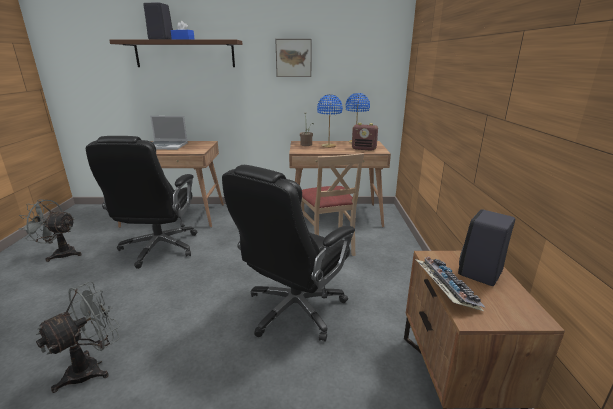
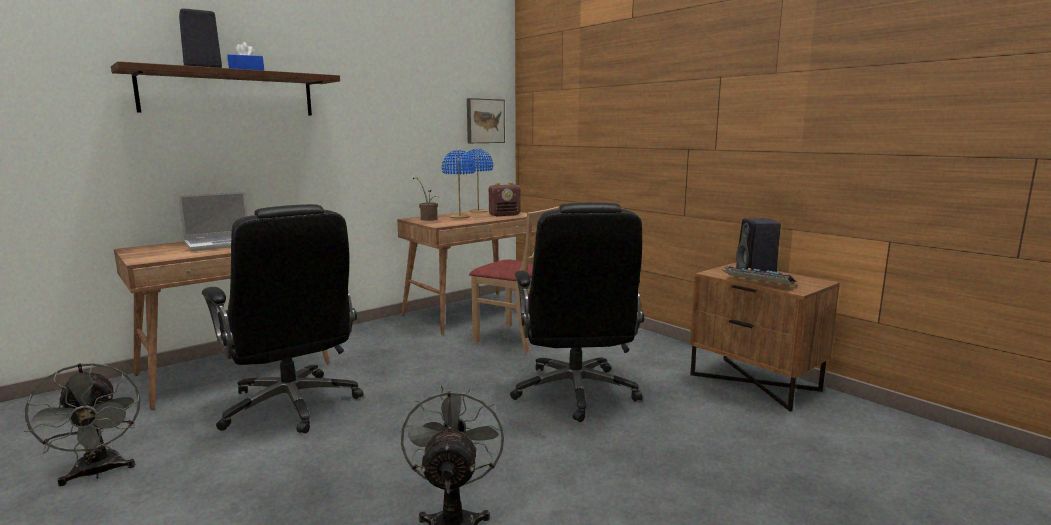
camera: 40 degrees left, 10 degrees down
(60, 254) = (98, 473): grey fan -> grey fan turned 90 degrees counterclockwise
(293, 58) = (392, 105): picture -> picture (484, 121)

